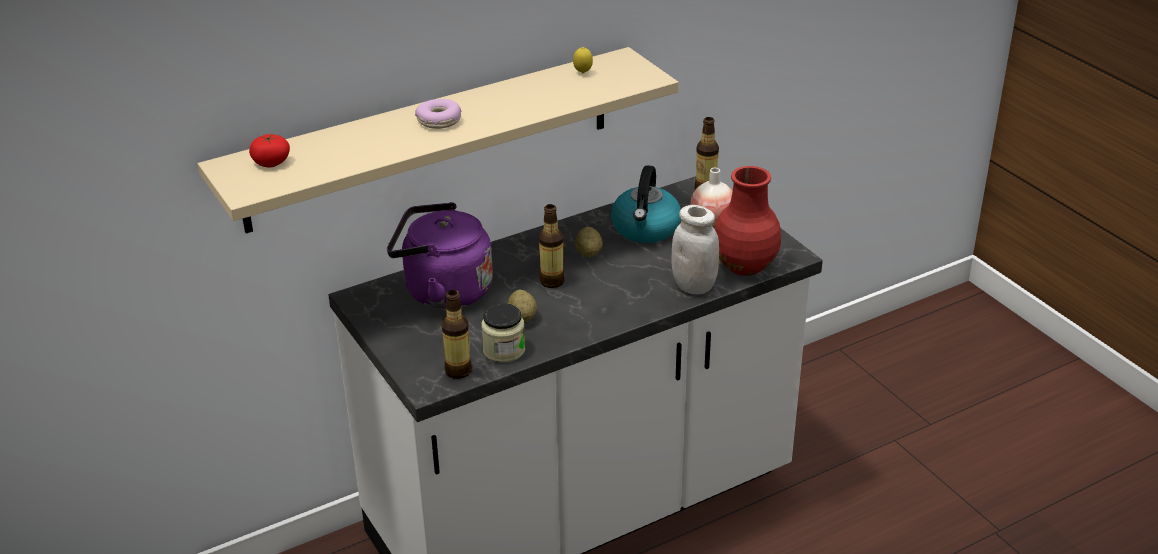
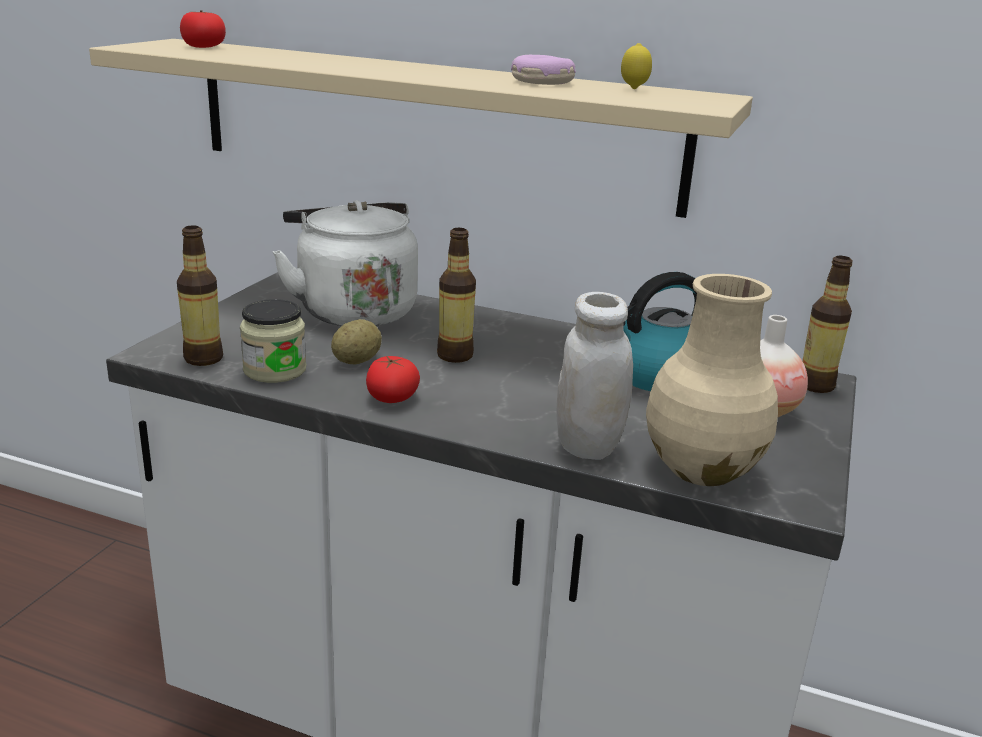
camera: 50 degrees right, 10 degrees down
(439, 121) = (393, 68): donut -> donut (542, 82)
(442, 291) = (353, 310): purple kettle -> white kettle
(582, 323) = (392, 397): none -> tomato
(588, 253) = (546, 358): potato -> none
(745, 266) = (700, 470): red vase -> beige vase

